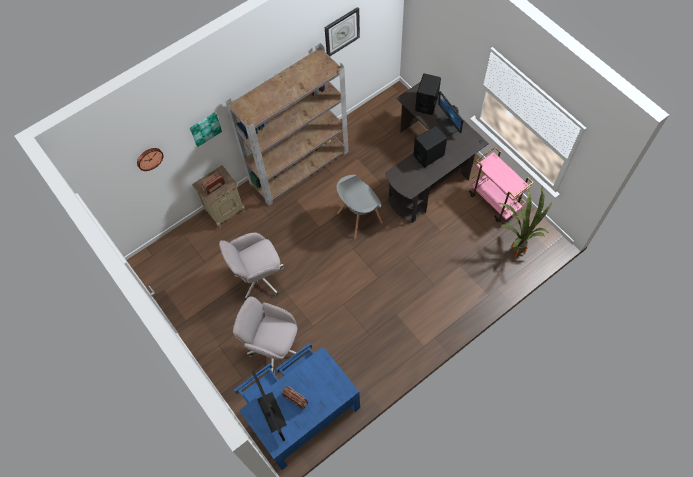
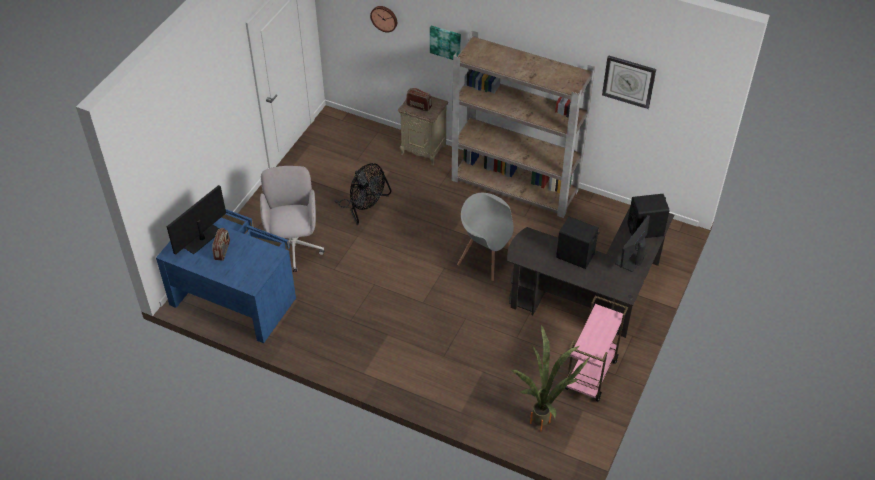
camera: 60 degrees right, 15 degrees down
(259, 278) = (363, 206): grey office chair -> black fan

